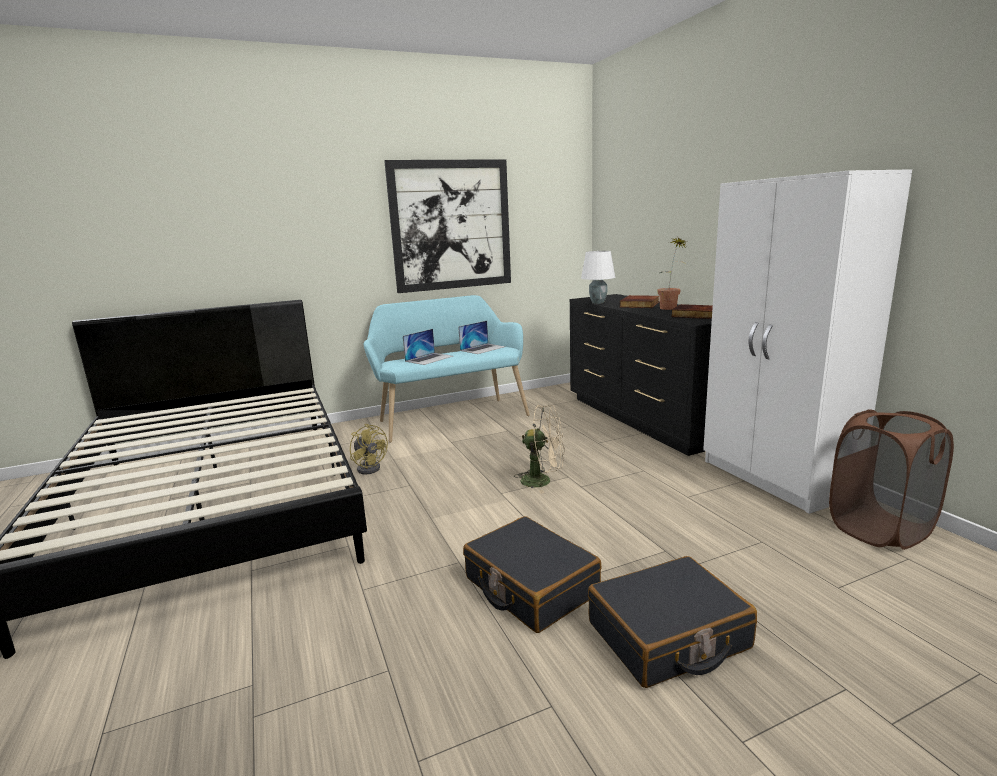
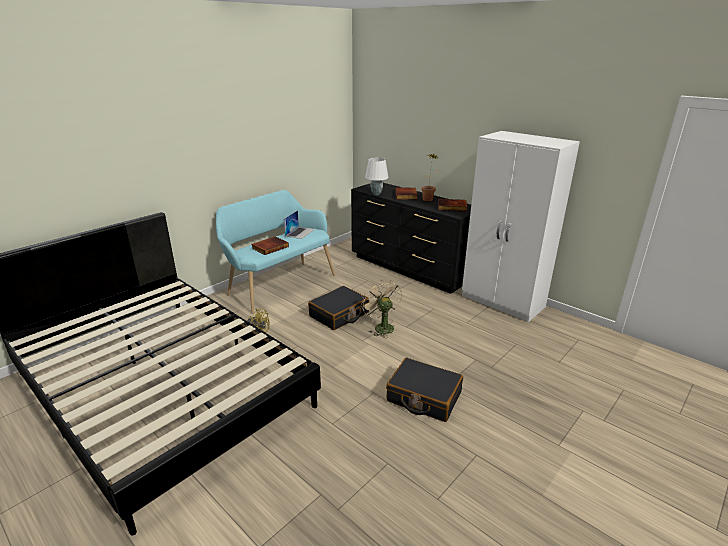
camera: 25 degrees left, 10 degrees up
(429, 358) = (270, 247): laptop -> book
(451, 225) = (264, 139): picture -> none
(543, 481) = (381, 327): beige fan -> beige fan turned 105 degrees counterclockwise
(668, 636) = (504, 406): black suitcase -> black suitcase (339, 315)
(880, 529) = (561, 325): brown laundry basket -> none

